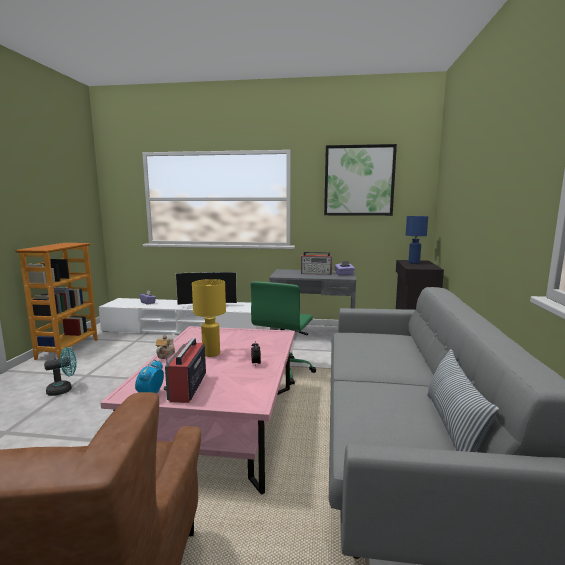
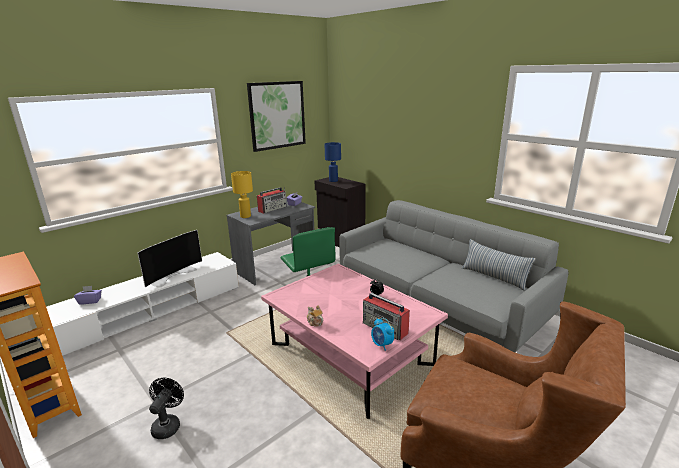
camera: 50 degrees left, 10 degrees up
(64, 389) = (168, 425): turquoise fan -> black fan
(211, 353) = (336, 304): yellow table lamp -> yellow table lamp (245, 216)

